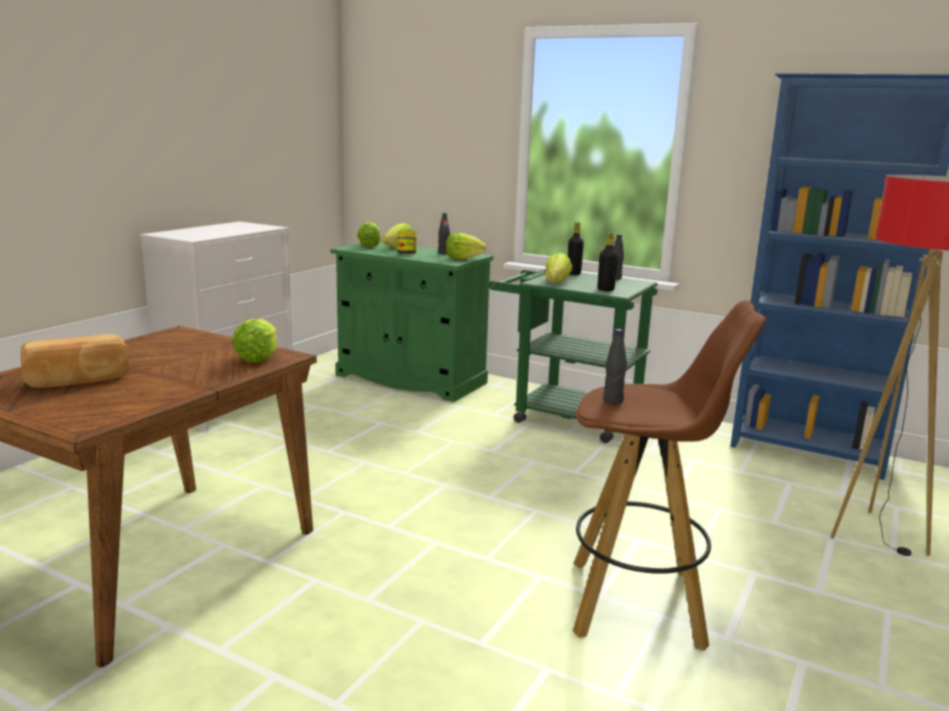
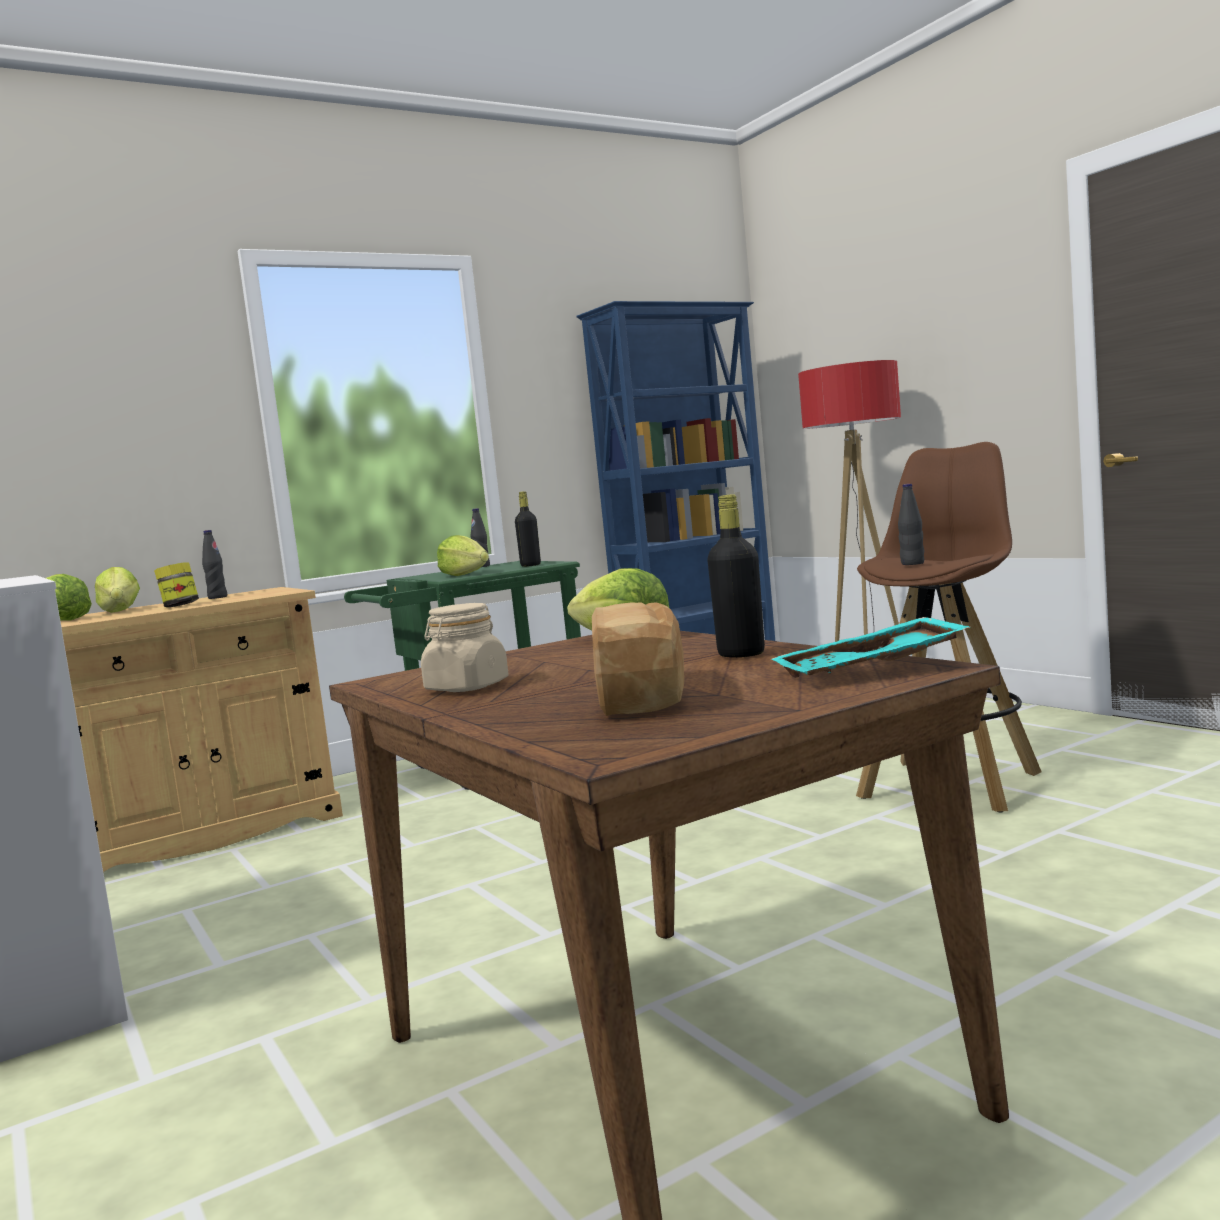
camera: 60 degrees left, 10 degrees down
(90, 417) = (870, 670): none -> turquoise tray
(139, 348) = (466, 687): none -> beige jar
(410, 379) = (202, 835): green cabinet -> beige cabinet
(463, 258) = (274, 591): lettuce -> none
(573, 274) = (431, 574): black bottle -> black bottle (741, 654)

